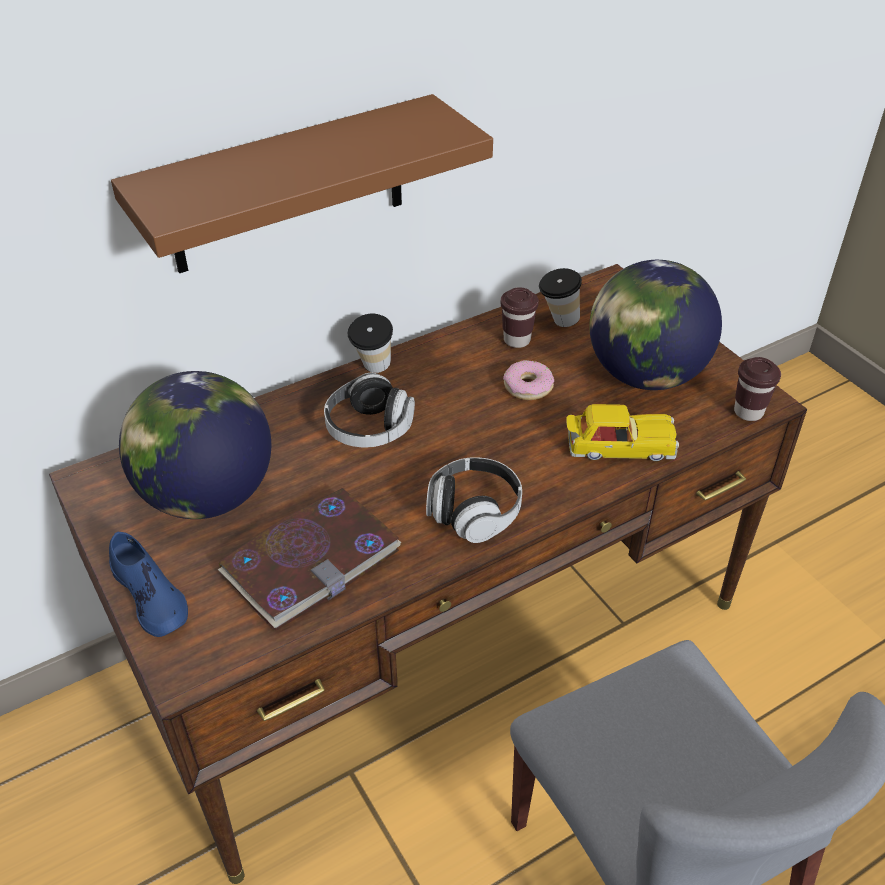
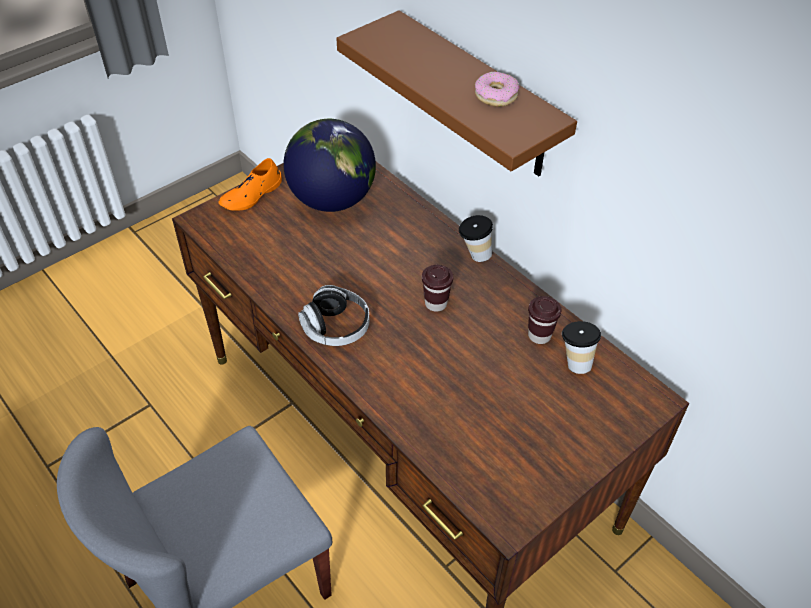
camera: 80 degrees right, 5 degrees up
(151, 596) = (251, 195): blue shoe -> orange shoe
(311, 561) = (283, 254): book -> none
(369, 429) = (409, 262): headphones -> none
(528, 386) = (480, 347): donut -> donut (496, 95)
(618, 446) = (422, 410): toy car -> none
(644, 375) = (519, 427): globe -> none
(748, 412) = (489, 508): brown cup -> brown cup (436, 303)

